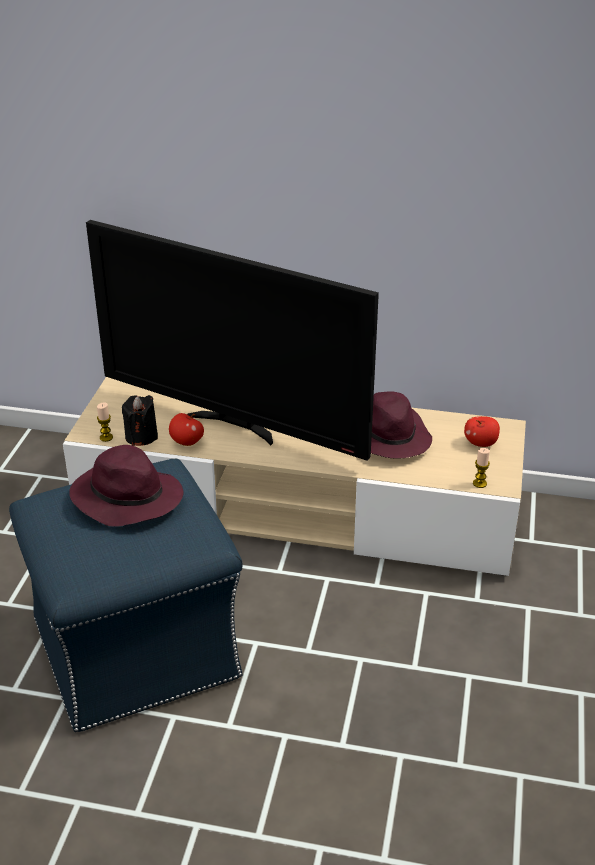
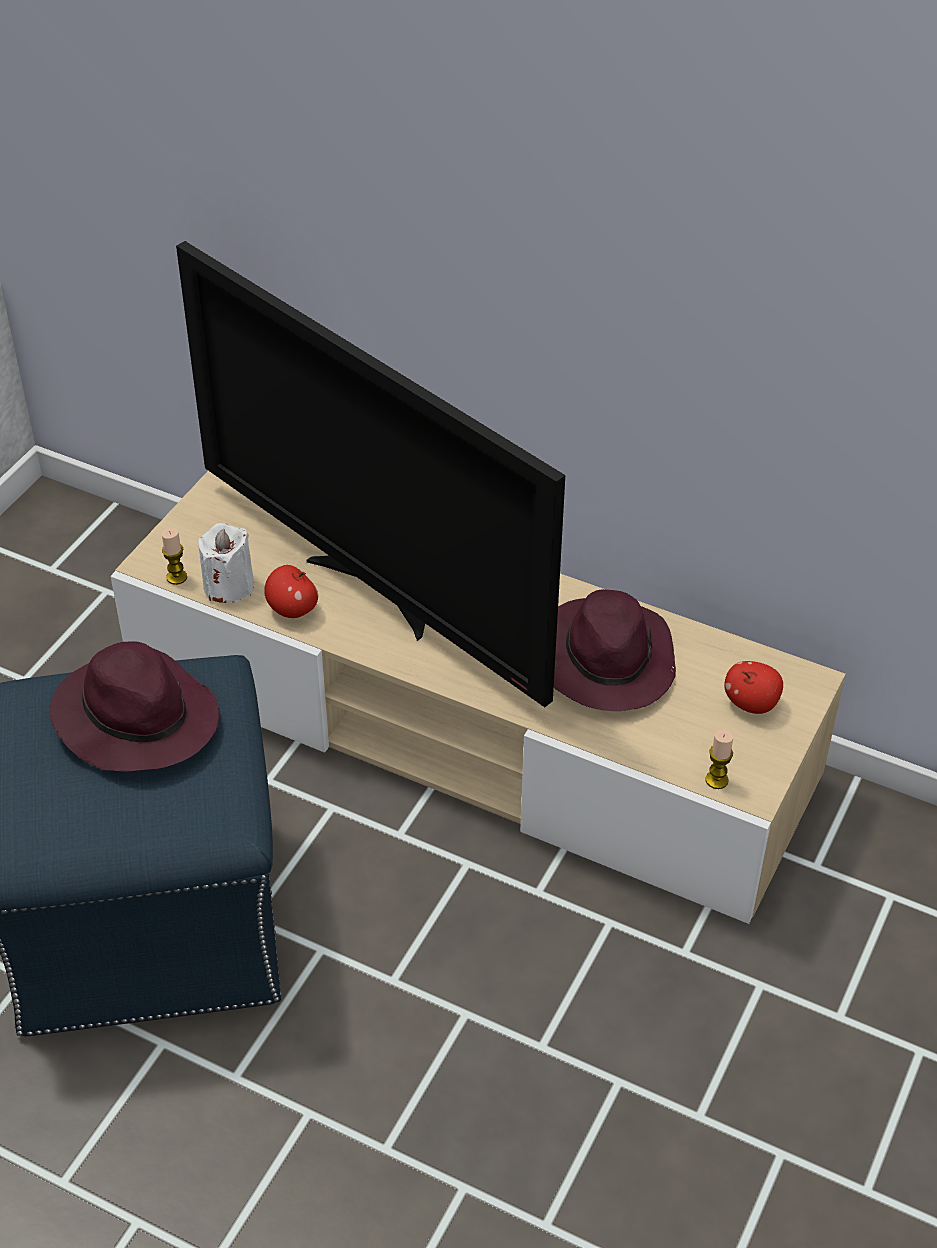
camera: 15 degrees right, 10 degrees up
(141, 437) = (229, 586): black candle -> white candle

